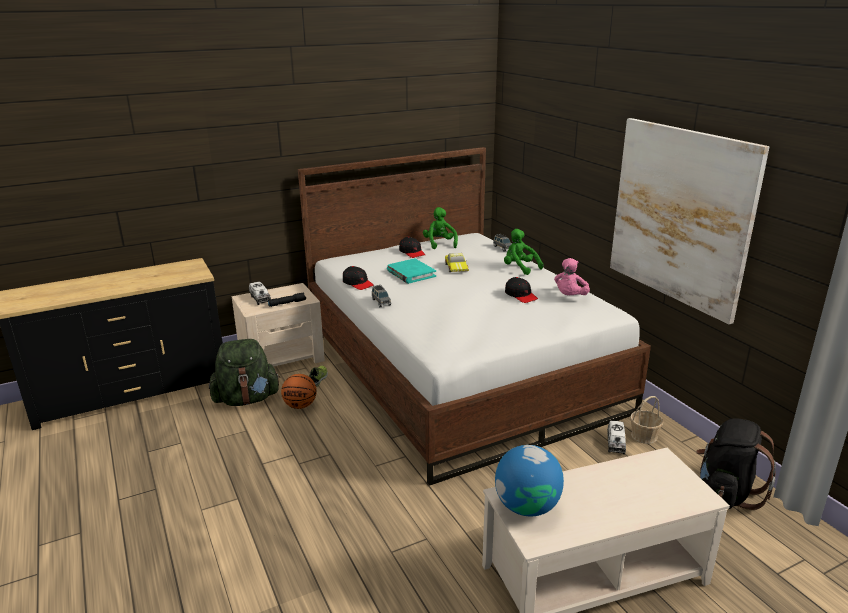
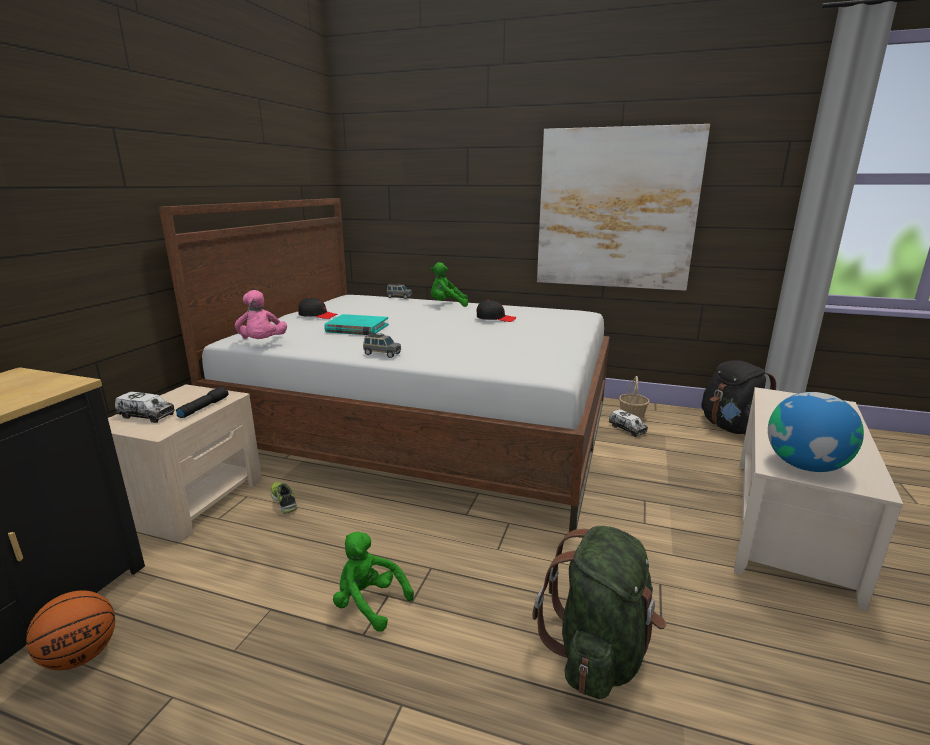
camera: 45 degrees left, 5 degrees down
(246, 399) = (210, 571): green backpack -> green backpack (598, 652)
(300, 405) = (306, 538): basketball -> basketball (81, 656)
(358, 283) = (315, 348): black cap -> none
(439, 244) = (331, 305): green plush toy -> green plush toy (369, 603)
(457, 267) = (392, 315): toy car -> none
(570, 297) = (531, 311): pink plush toy -> pink plush toy (262, 343)

